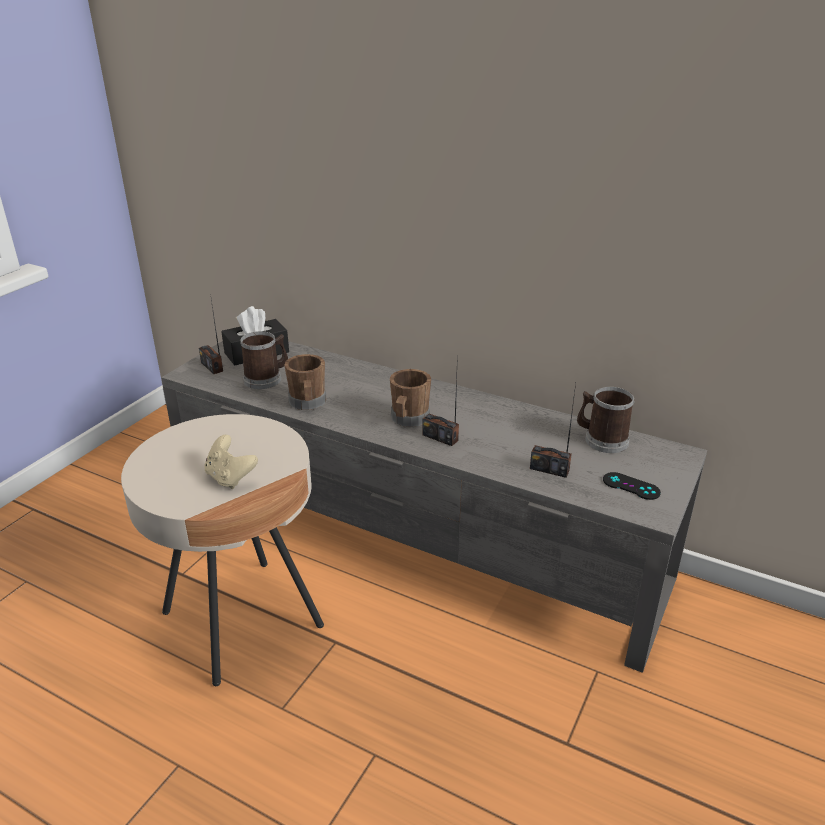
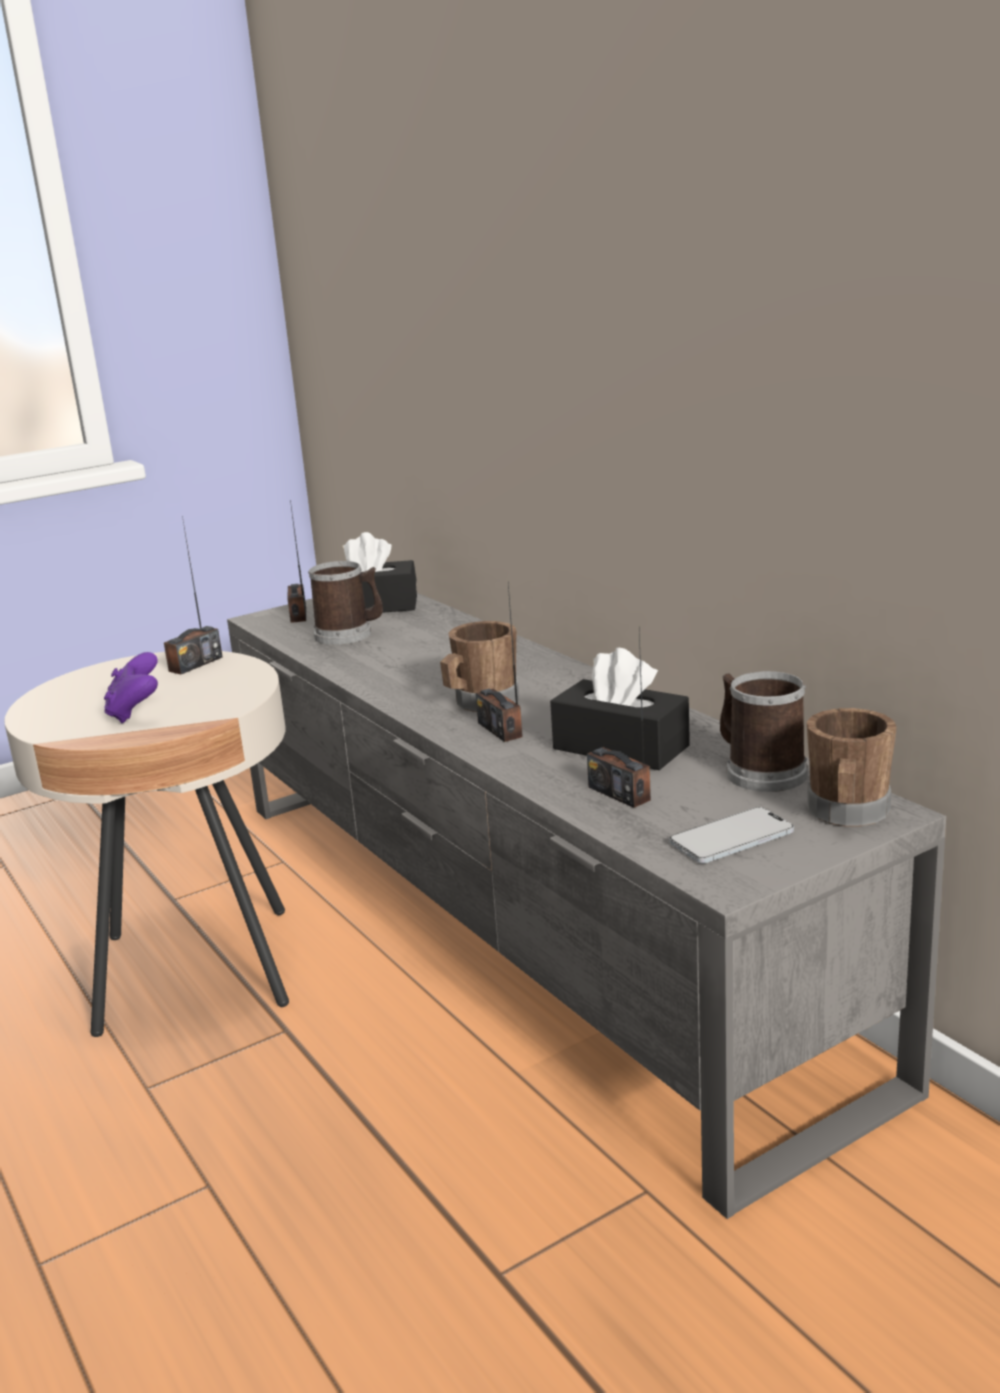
camera: 30 degrees right, 10 degrees down
(223, 429) = (195, 664): none -> radio
(230, 478) = (136, 712): beige game controller -> purple game controller
(308, 403) = (368, 667): brown mug -> brown mug (847, 814)
(518, 437) = (620, 747): none -> black tissue box
(631, 486) = (731, 838): black game controller -> phone

